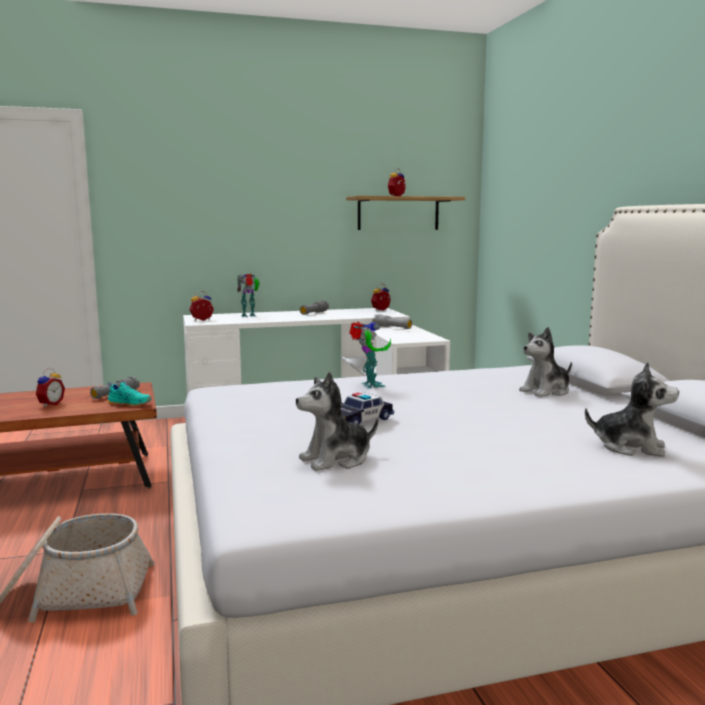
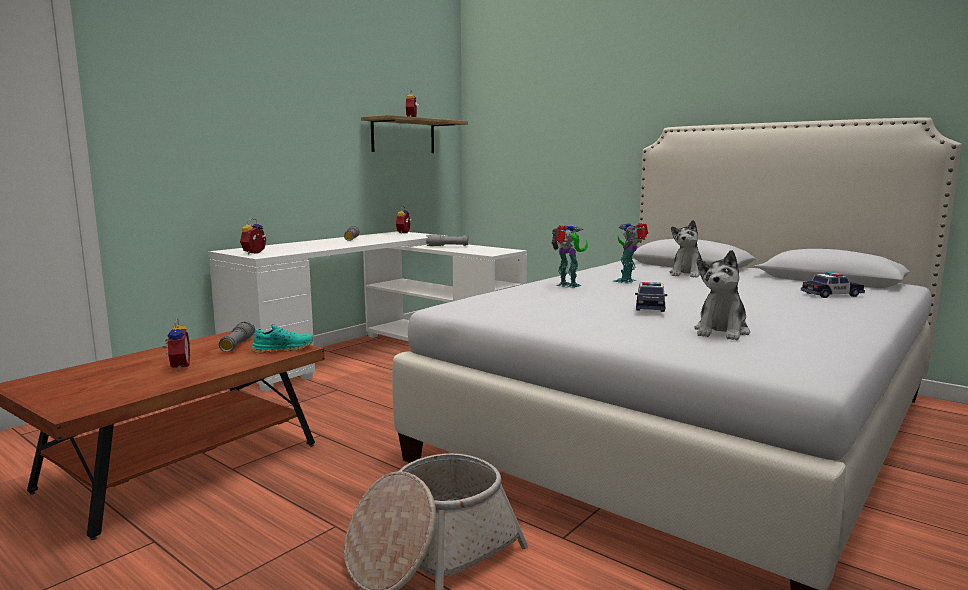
camera: 35 degrees left, 0 degrees up
(249, 316) = (293, 246): toy robot -> toy robot (627, 281)
(630, 447) = (831, 294): plush toy -> toy car

